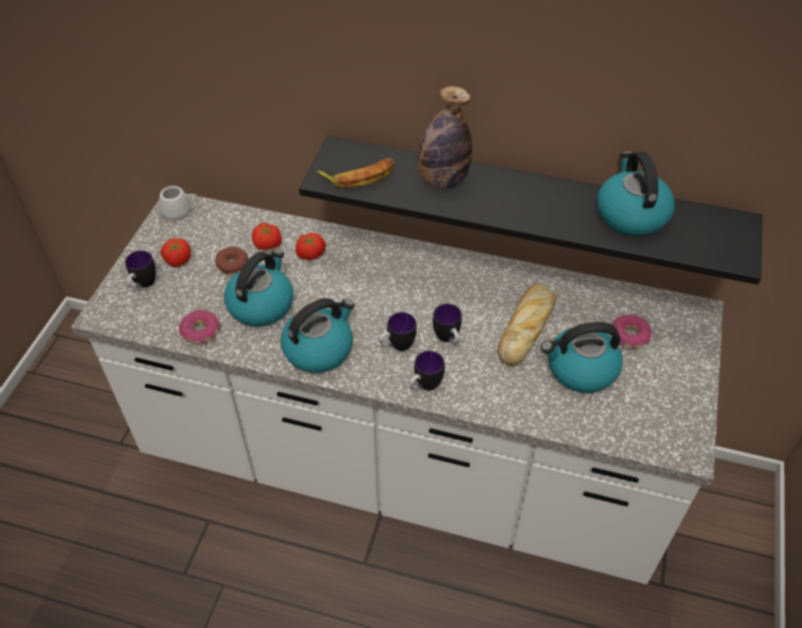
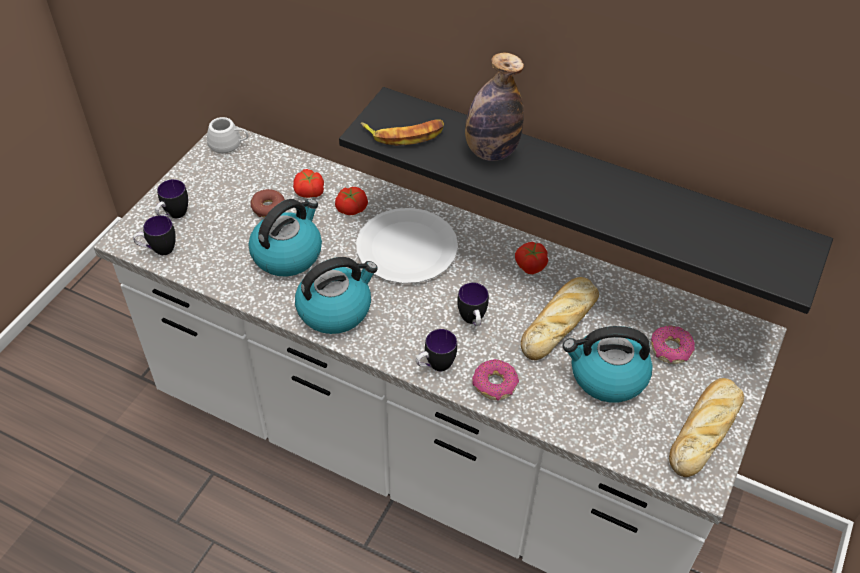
camera: 10 degrees right, 0 degrees up
(177, 259) = (214, 194): tomato -> tomato (530, 265)
(201, 332) = (220, 272): donut -> donut (495, 385)
(371, 282) = (407, 248): none -> white plate
(397, 346) = (416, 319): mug -> mug (158, 250)
(630, 214) = (684, 216): kettle -> none
(678, 402) = (705, 429): none -> bread

